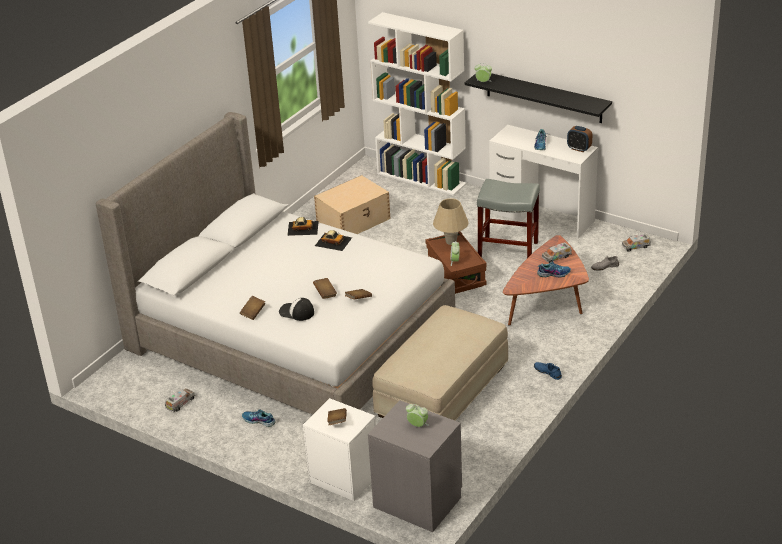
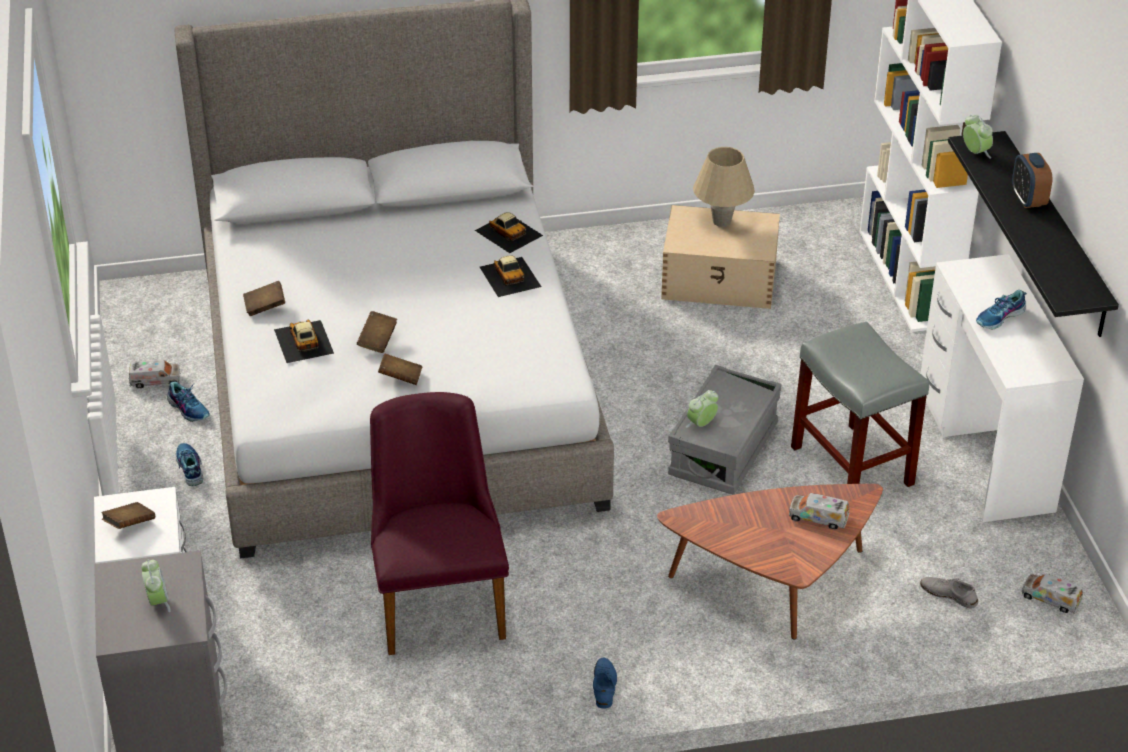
camera: 45 degrees right, 5 degrees up
(296, 312) = (303, 341): cap -> toy car
(442, 390) = (438, 599): beige ottoman -> purple chair
(451, 242) = (744, 392): beige table lamp -> beige table lamp (721, 221)
(456, 274) = (723, 450): brown storage box -> grey storage box
(554, 273) = (772, 539): shoe -> shoe (189, 409)
(579, 149) = (1047, 362): alarm clock -> alarm clock (1028, 199)

